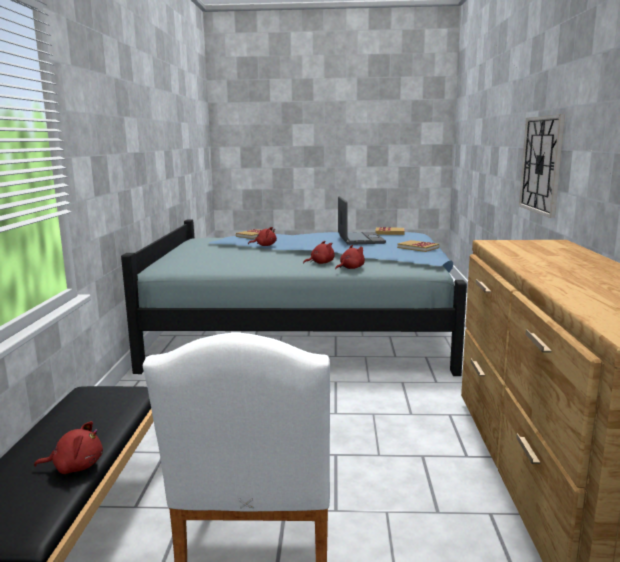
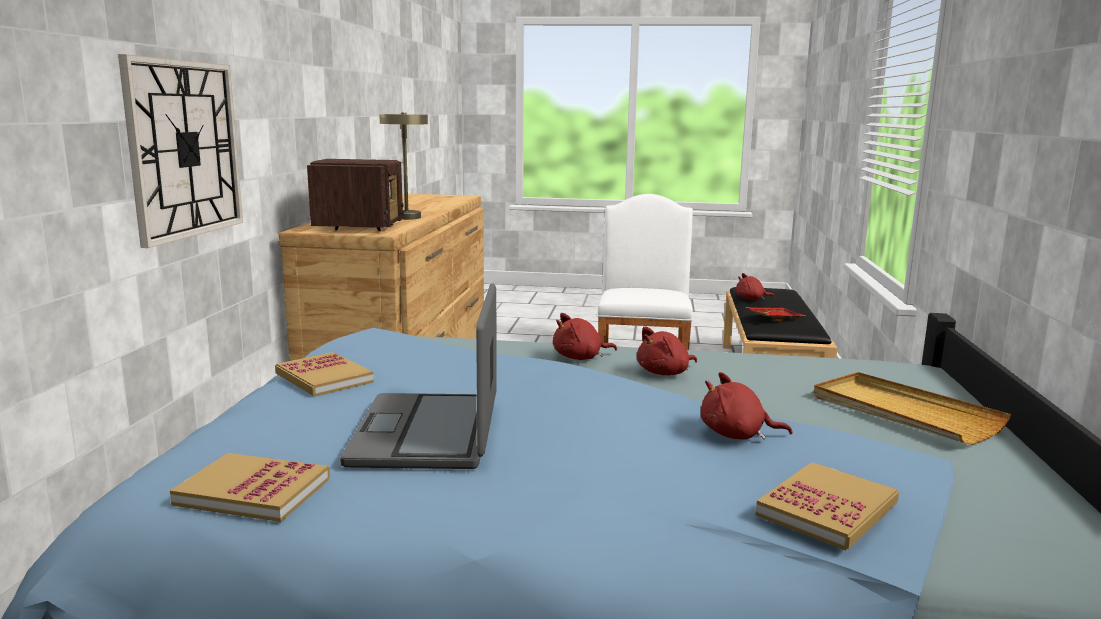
camera: 175 degrees left, 0 degrees up
(105, 408) = (773, 318): none -> red tray
(197, 253) = (903, 413): none -> beige tray
(350, 268) = (528, 345): red plush toy -> red plush toy (665, 373)
(527, 246) = (360, 227): none -> radio
(536, 261) = (402, 217): none -> beige table lamp

